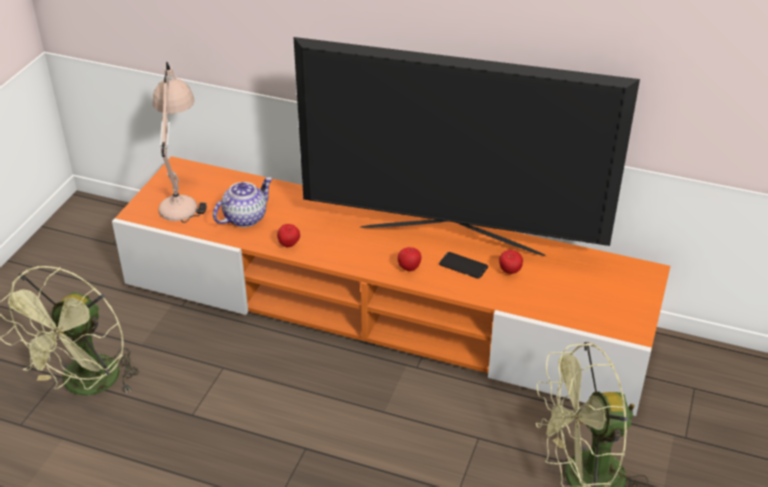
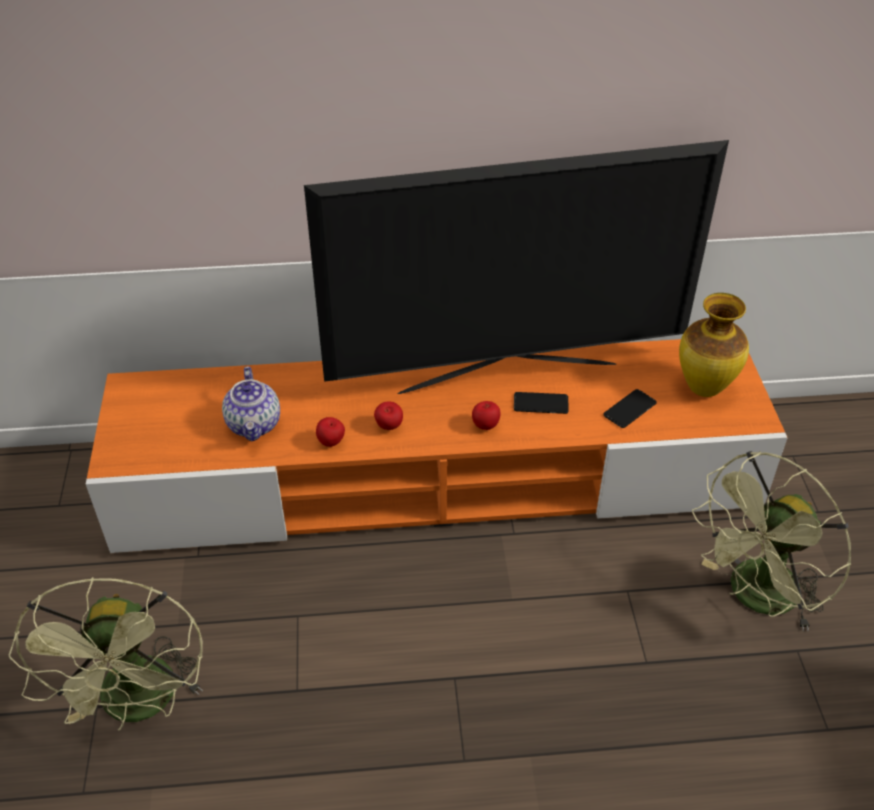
camera: 25 degrees left, 5 degrees up
(183, 196) = (158, 421): beige table lamp -> none
(245, 217) = (255, 424): teapot -> teapot turned 150 degrees clockwise
(509, 272) = (593, 395): apple -> apple (389, 427)
(531, 291) = (629, 409): none -> phone
(605, 295) = (704, 389): none -> vase

